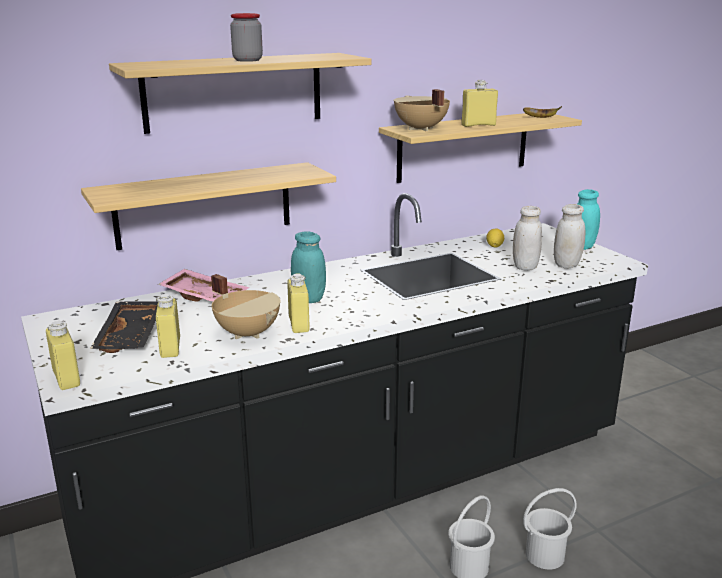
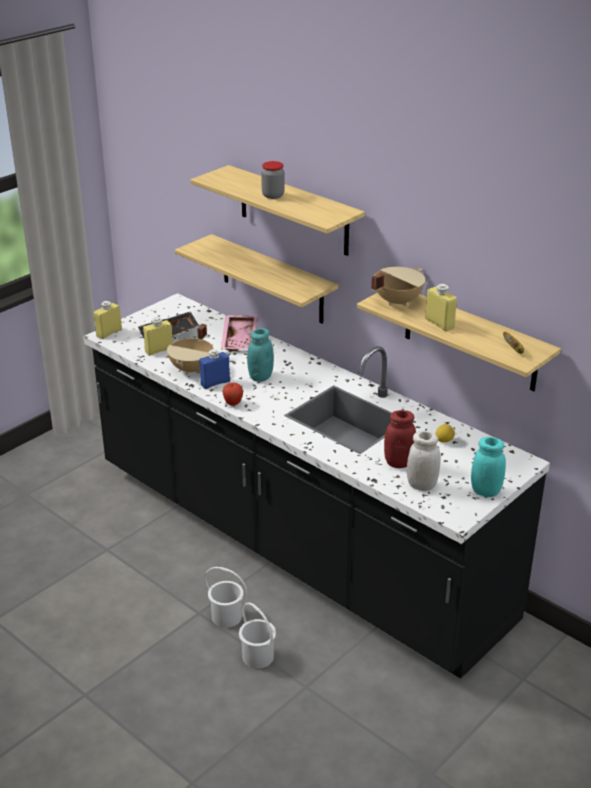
camera: 70 degrees right, 10 degrees up
(299, 324) = (215, 383): yellow bottle -> blue bottle
(357, 321) = (233, 404): none -> apple
(525, 267) = (399, 463): white jar -> red jar

